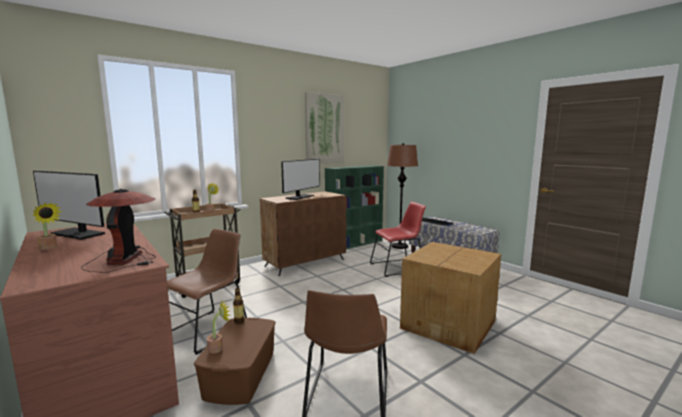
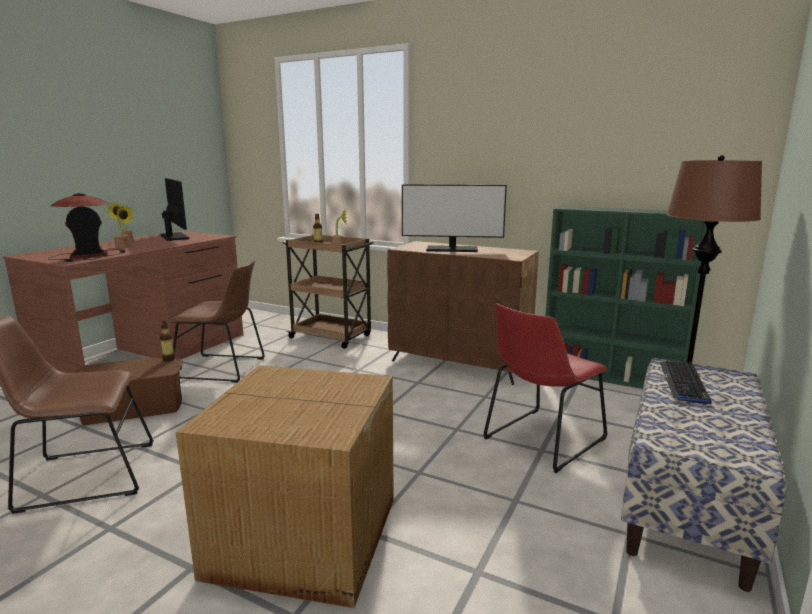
camera: 65 degrees right, 5 degrees up
(78, 234) = (174, 237): monitor -> monitor turned 150 degrees clockwise
(218, 348) = (110, 366): potted plant -> potted plant (124, 247)
(324, 129) = (571, 126): picture -> none
(398, 267) = (541, 440): red chair -> red chair turned 90 degrees clockwise

